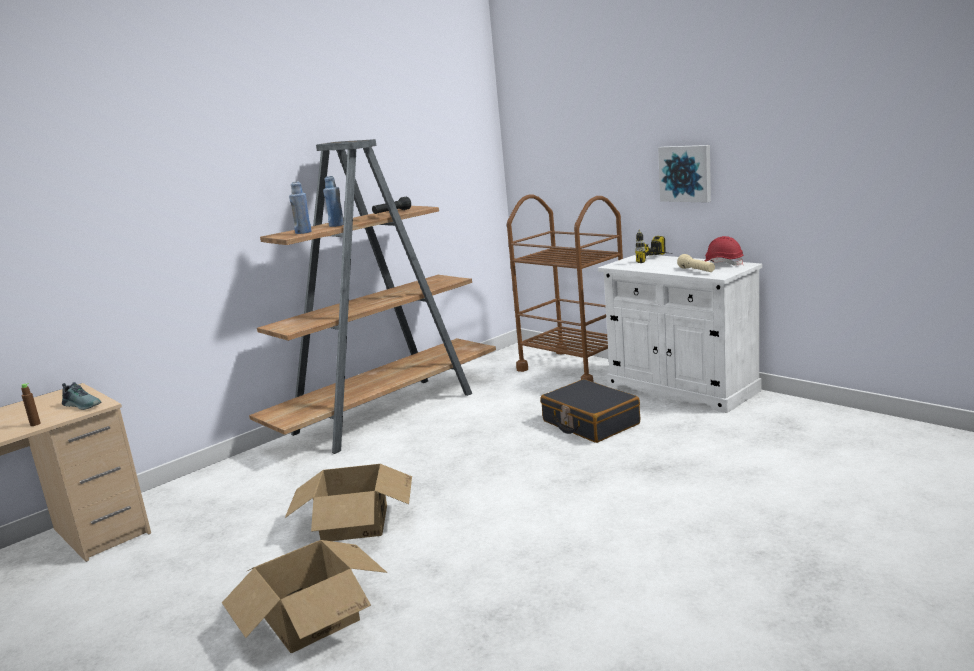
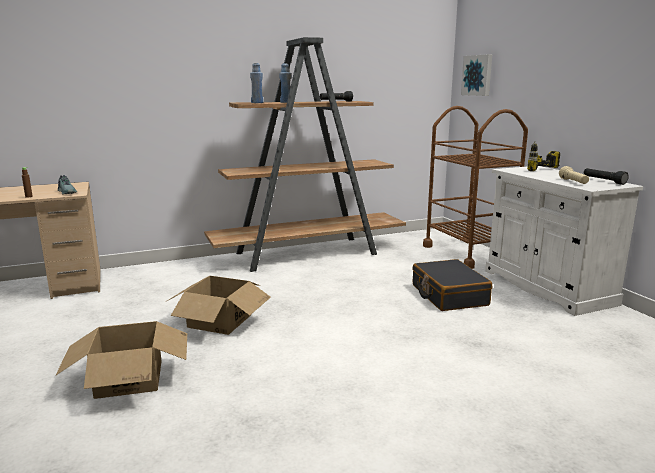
camera: 20 degrees right, 0 degrees up
(686, 173) = (589, 96): picture -> picture (477, 75)
(722, 264) = (603, 181): red hard hat -> black flashlight

